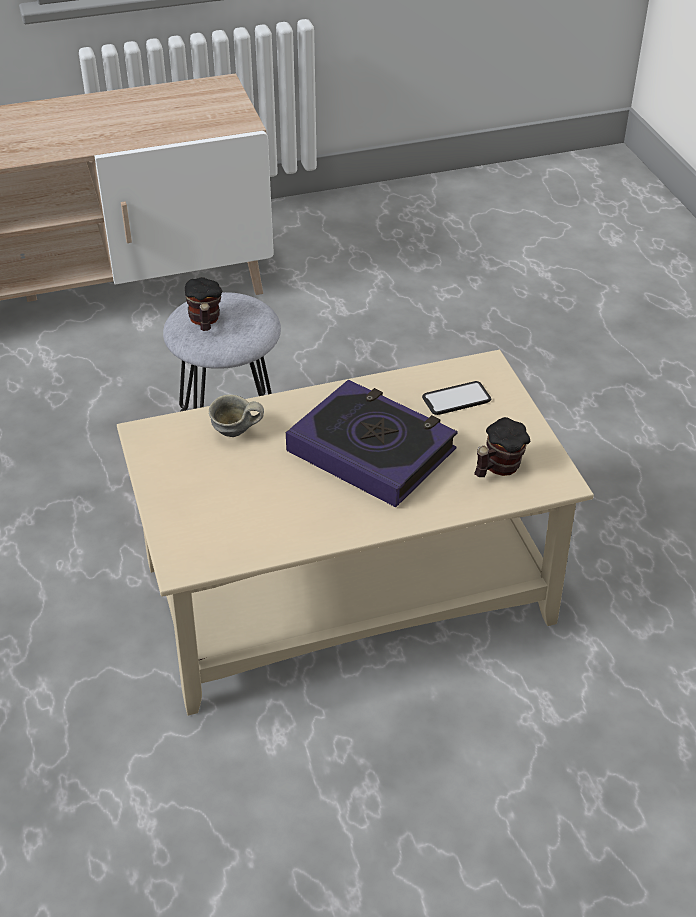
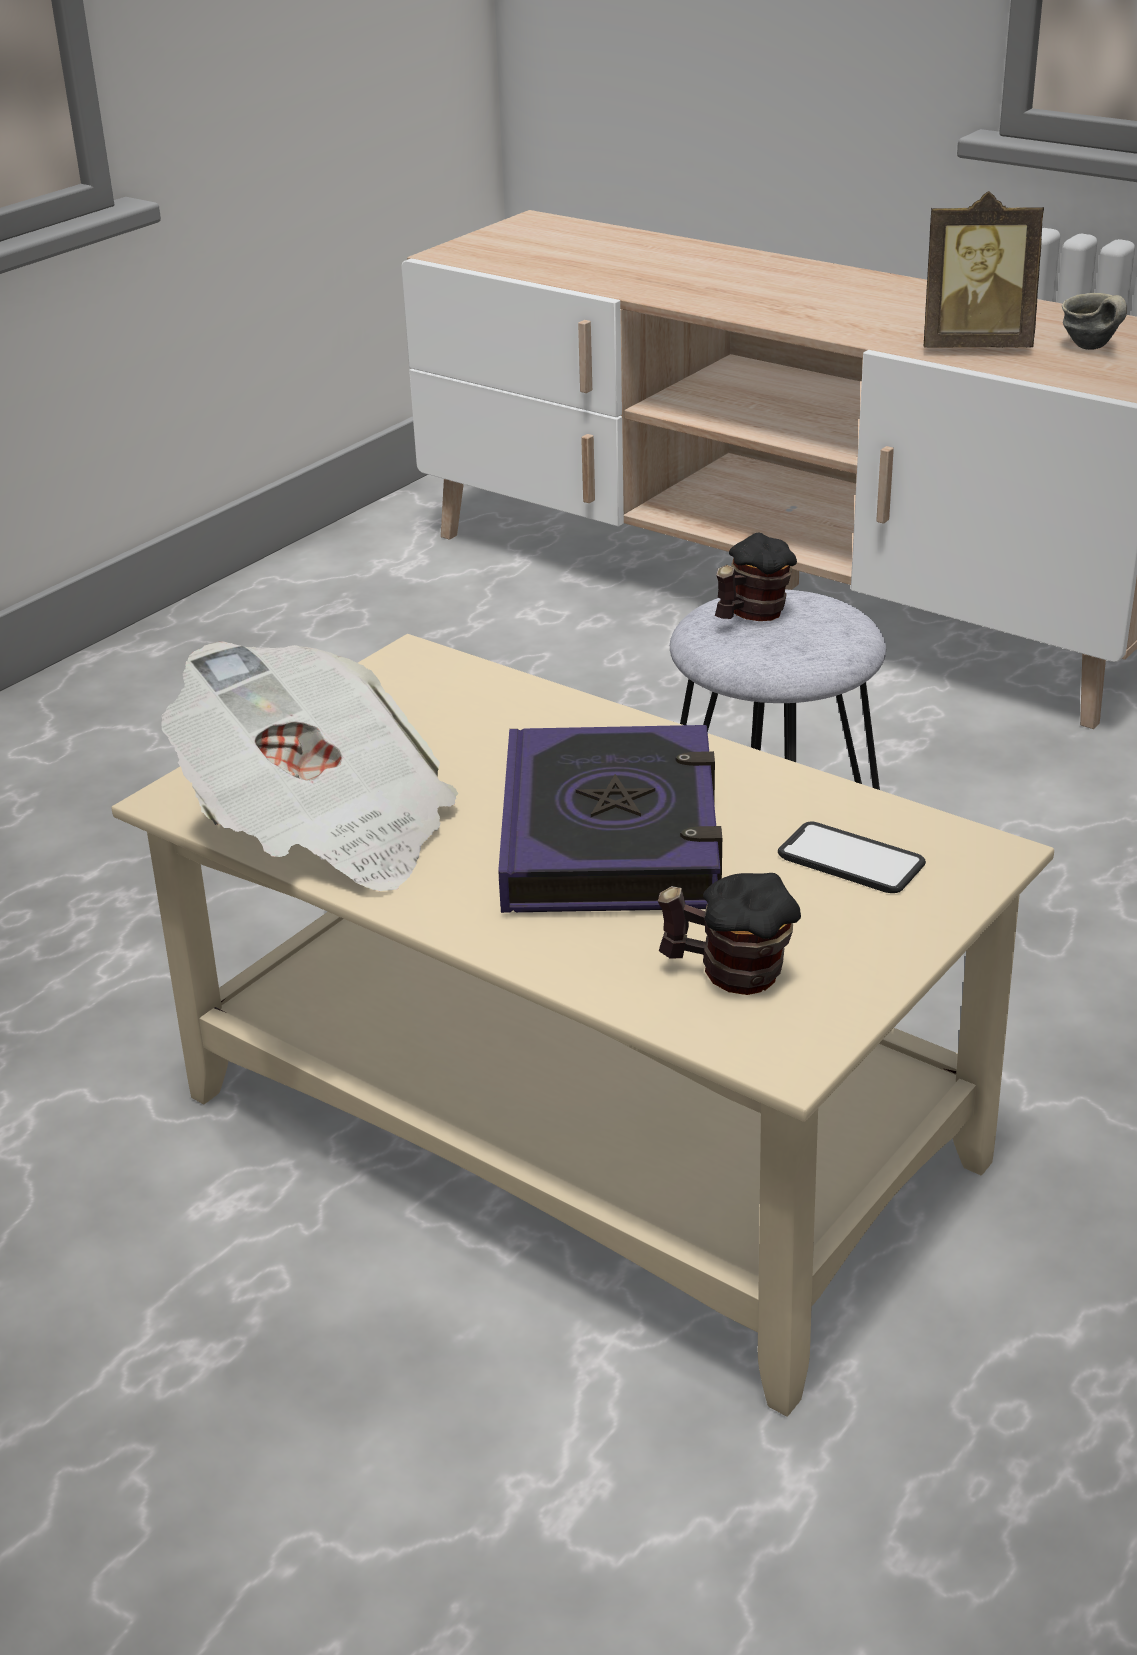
camera: 55 degrees right, 10 degrees down
(138, 130) = (975, 345): none -> picture frame
(235, 434) = (496, 718): grey mug -> grey mug (1089, 348)
(265, 529) = (321, 827): none -> newspaper

